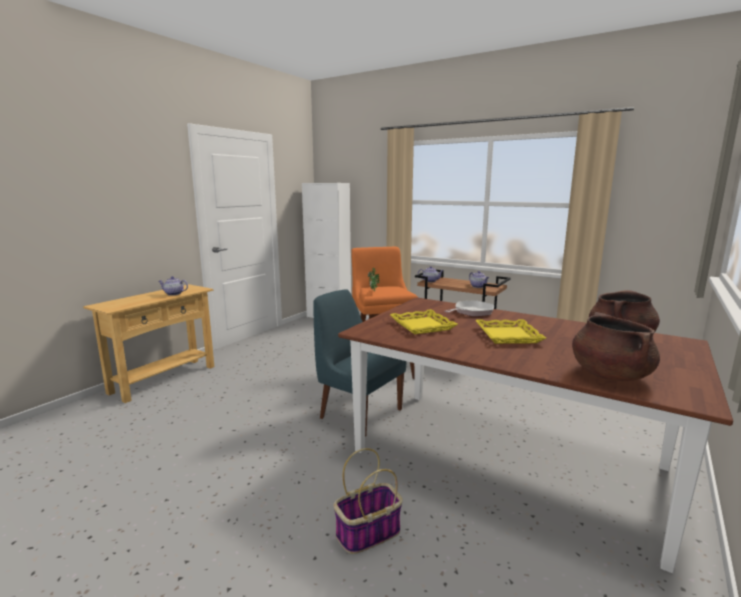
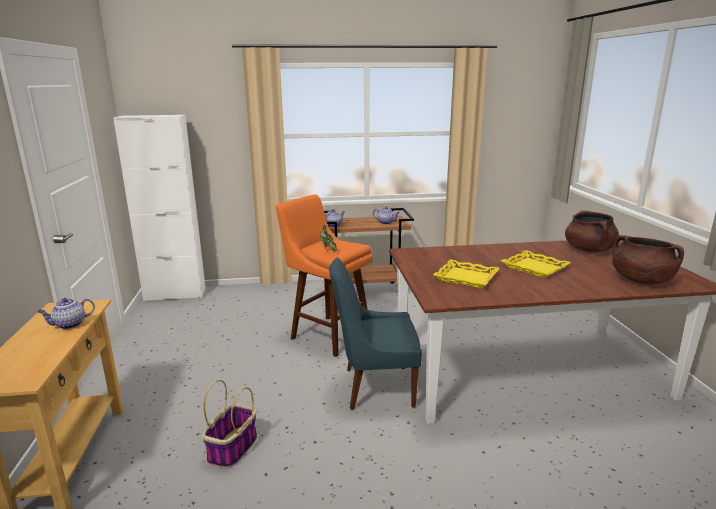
camera: 40 degrees left, 5 degrees up
(368, 533) = (537, 482): basket -> basket (232, 449)
(471, 312) = (466, 253): frying pan -> none

